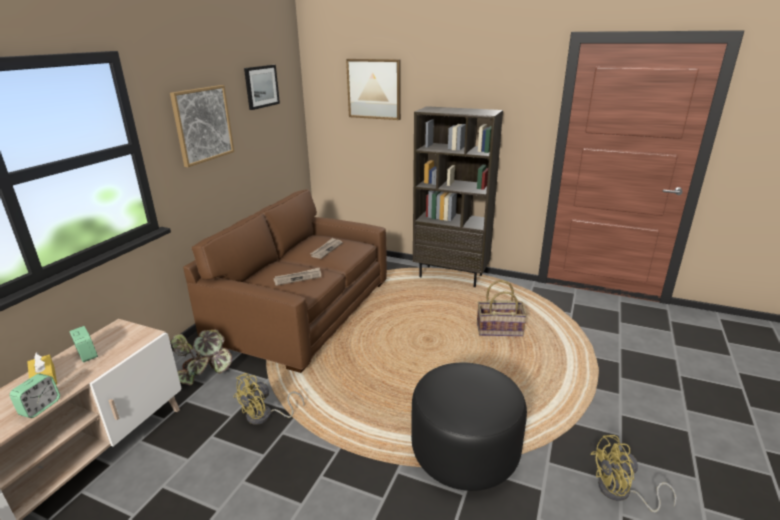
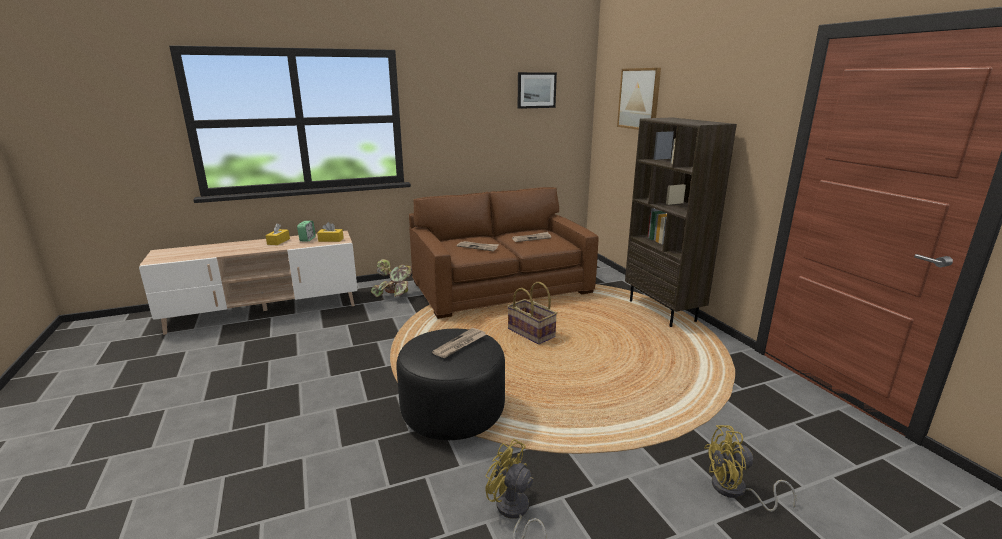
camera: 45 degrees right, 5 degrees down
(40, 407) = (258, 250): alarm clock -> none
(127, 340) = (331, 240): none -> yellow tissue box
(203, 124) = (462, 112): picture -> none
(265, 416) = (383, 329): yellow fan -> yellow fan (735, 491)
(472, 384) = (460, 345): none -> newspaper
(499, 329) = (632, 364): basket -> basket (532, 333)

